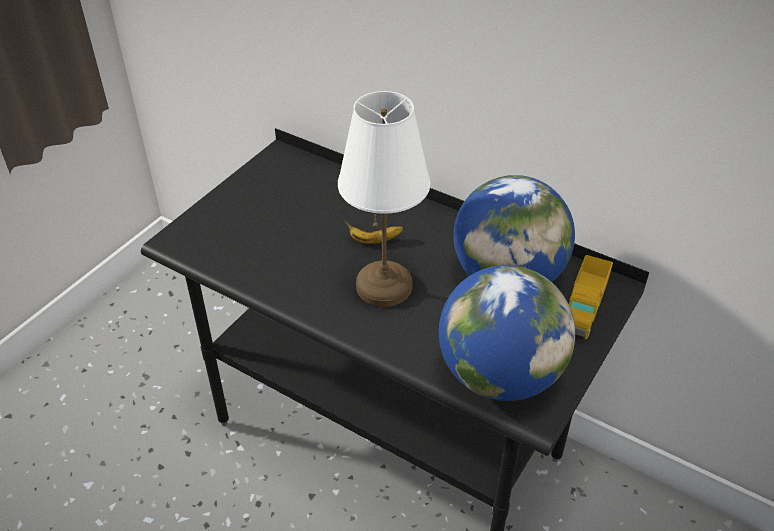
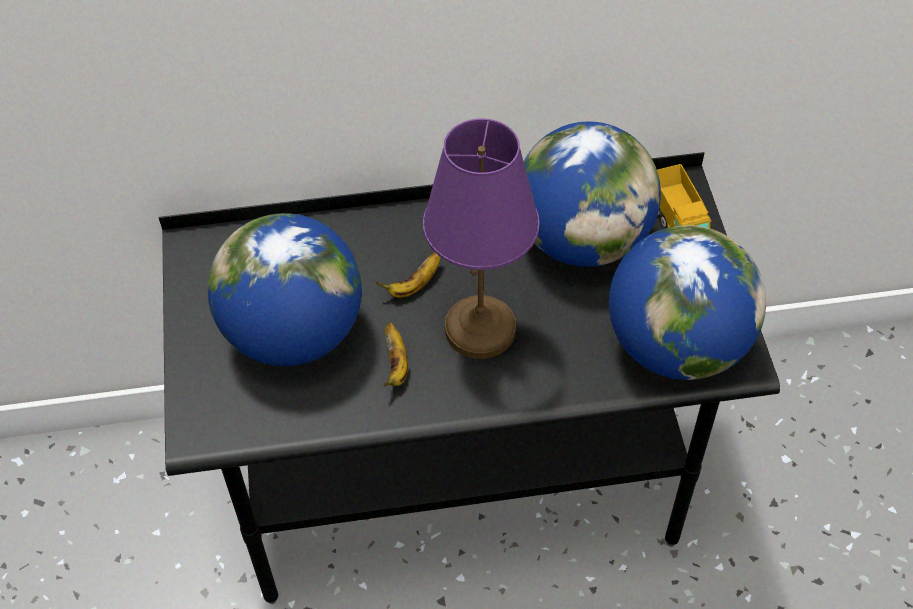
camera: 40 degrees left, 10 degrees up
(279, 224) = (294, 333): none -> globe
(313, 274) = (396, 365): none -> banana
(385, 285) = (480, 328): white table lamp -> purple table lamp

